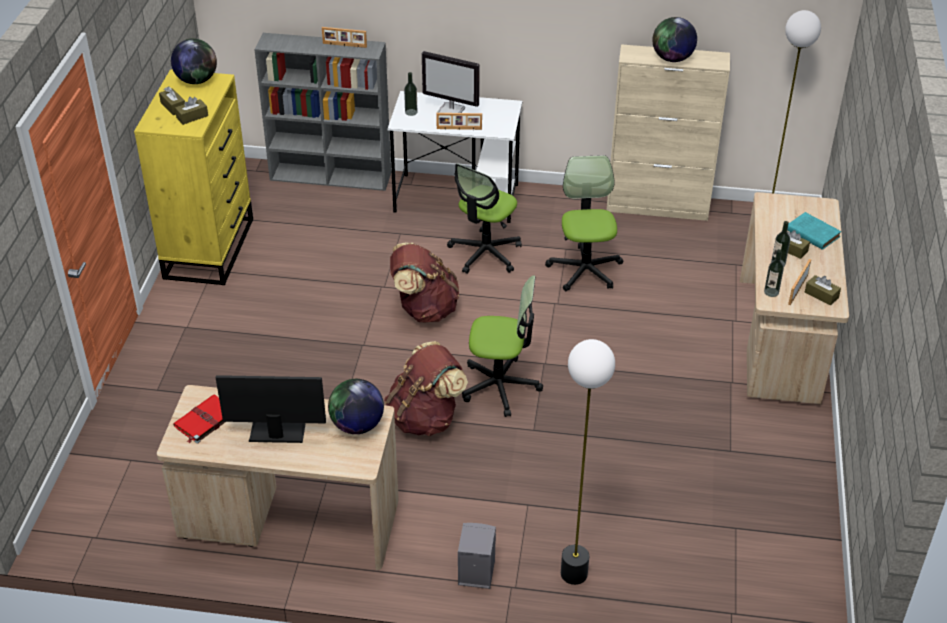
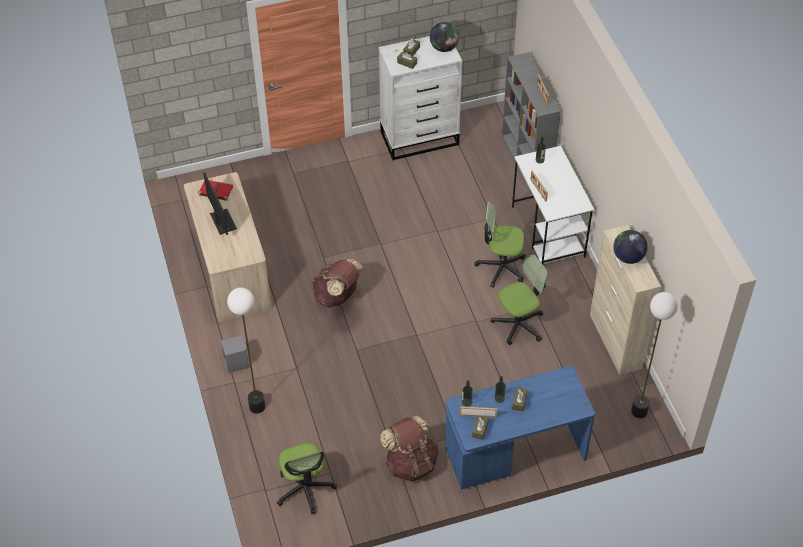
camera: 65 degrees right, 10 degrees up
(209, 248) = (420, 138): yellow dresser -> white dresser
(357, 425) = (243, 251): globe -> none
(424, 309) = (429, 258): brown backpack -> brown backpack (410, 463)
(451, 111) = (555, 179): monitor -> none
(500, 386) = (383, 320): office chair -> office chair (305, 489)
(781, 340) = (515, 453): beige desk -> blue desk
(811, 233) = (545, 408): turquoise book -> none

